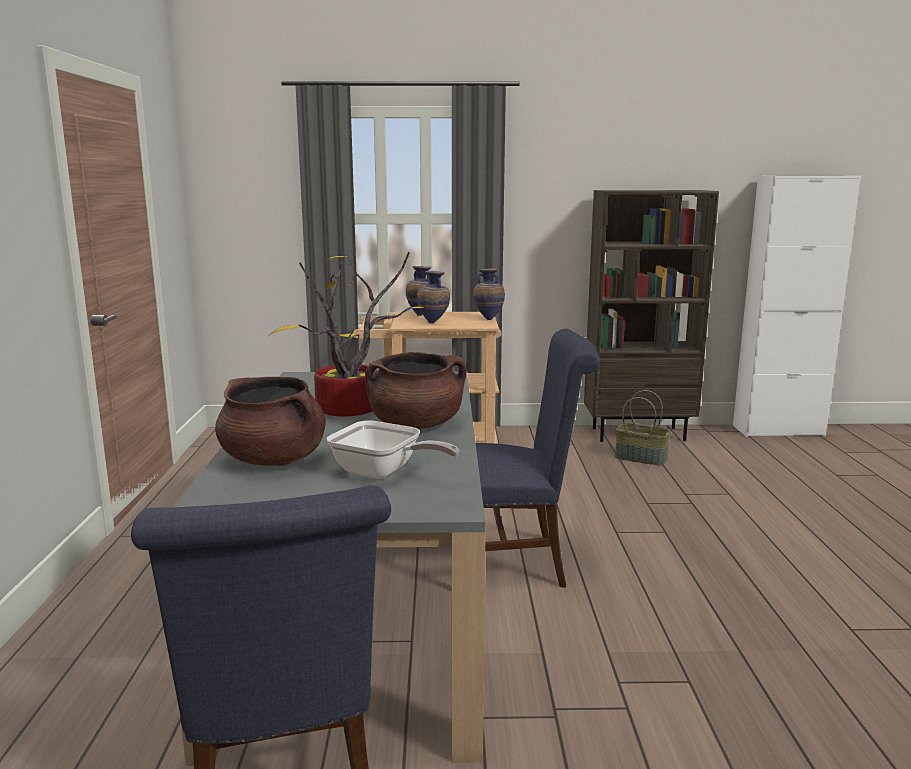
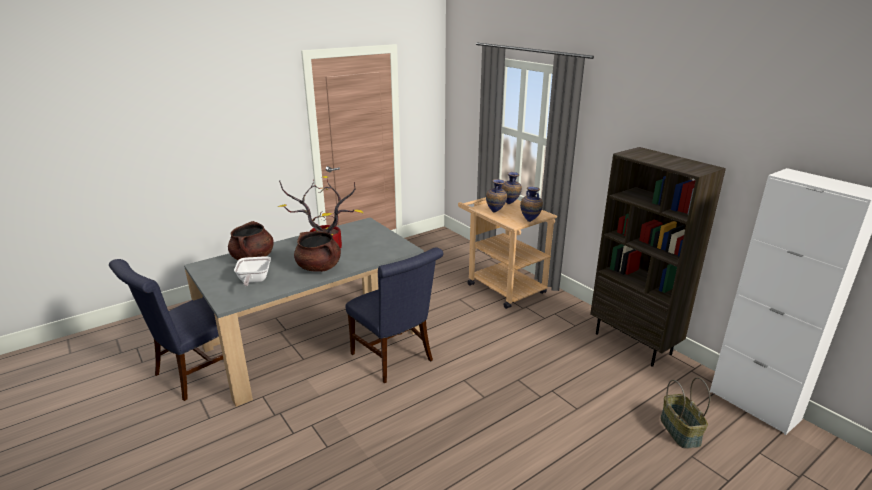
camera: 55 degrees right, 10 degrees up
(641, 458) = (590, 357): basket -> basket (680, 431)

